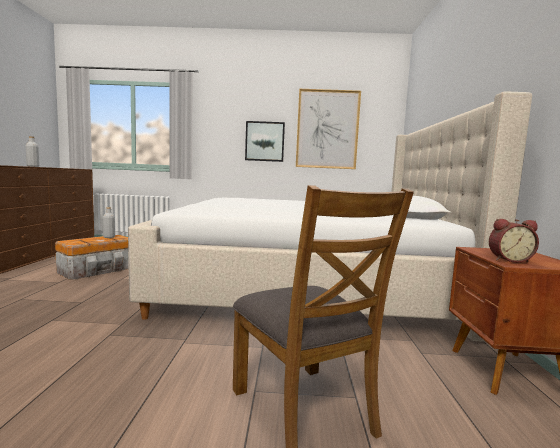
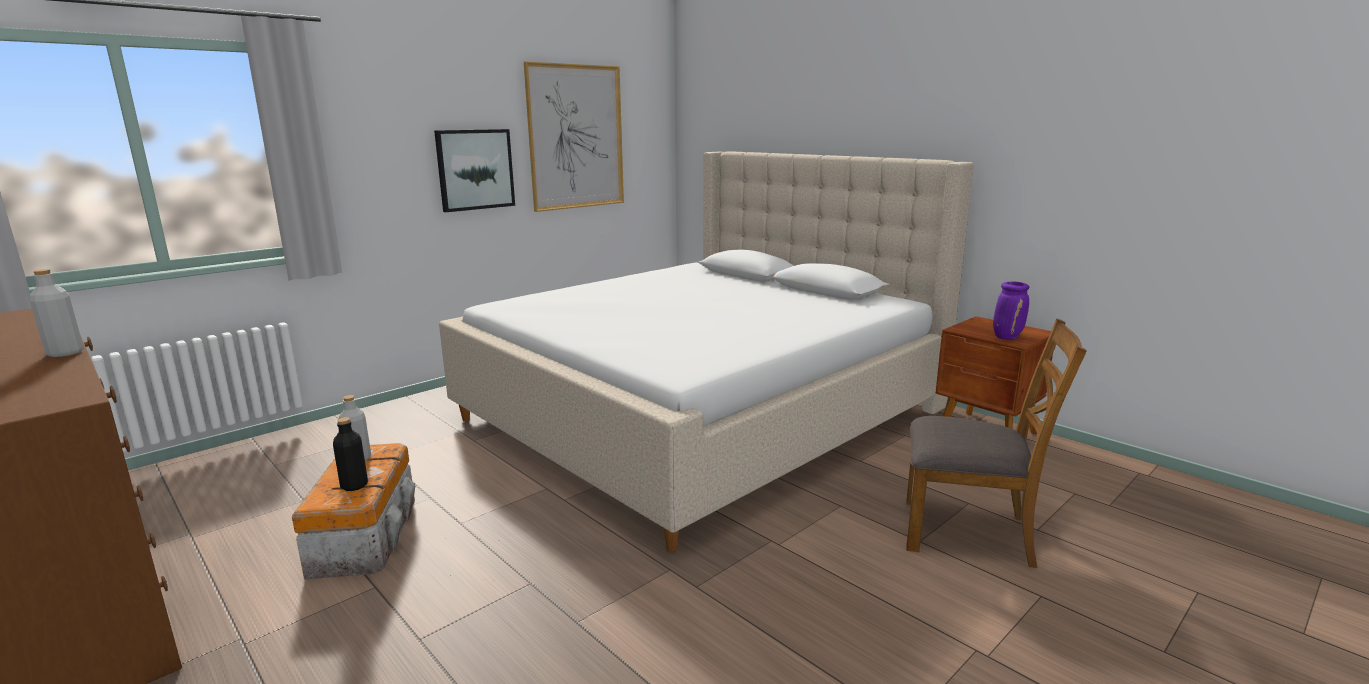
camera: 45 degrees left, 10 degrees up
(84, 241) = (354, 485): none -> black bottle
(509, 260) = (1007, 337): alarm clock -> purple vase

